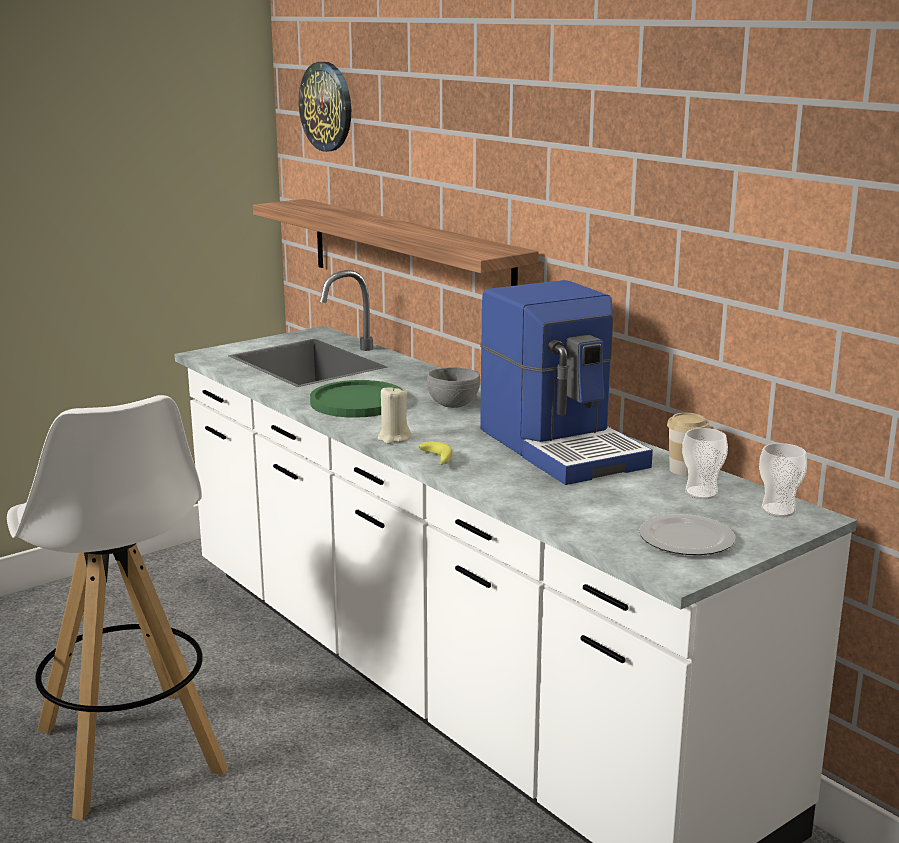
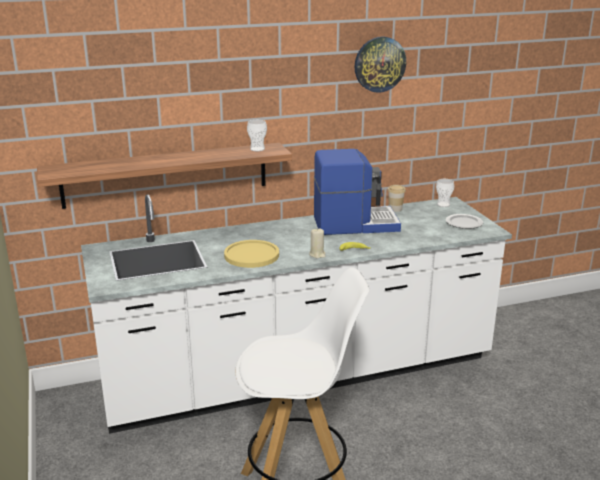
camera: 70 degrees left, 5 degrees up
(327, 106) = (64, 96): wall clock -> wall clock (379, 64)
(357, 402) = (251, 255): green plate -> yellow plate
(452, 405) = (278, 235): grey bowl -> none
(701, 493) = (421, 211): cup -> cup (257, 149)

